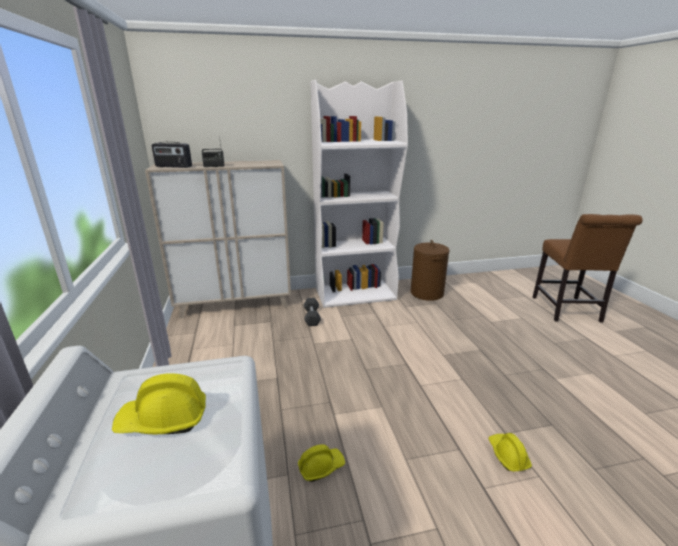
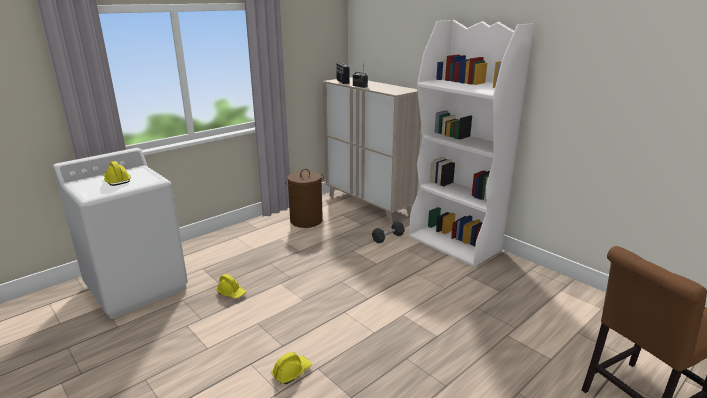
camera: 60 degrees right, 0 degrees up
(427, 293) = (515, 281): brown laundry basket -> brown laundry basket (306, 221)

